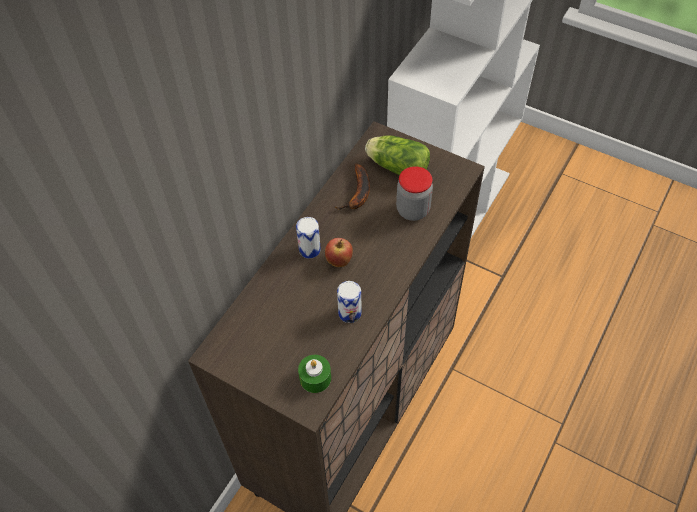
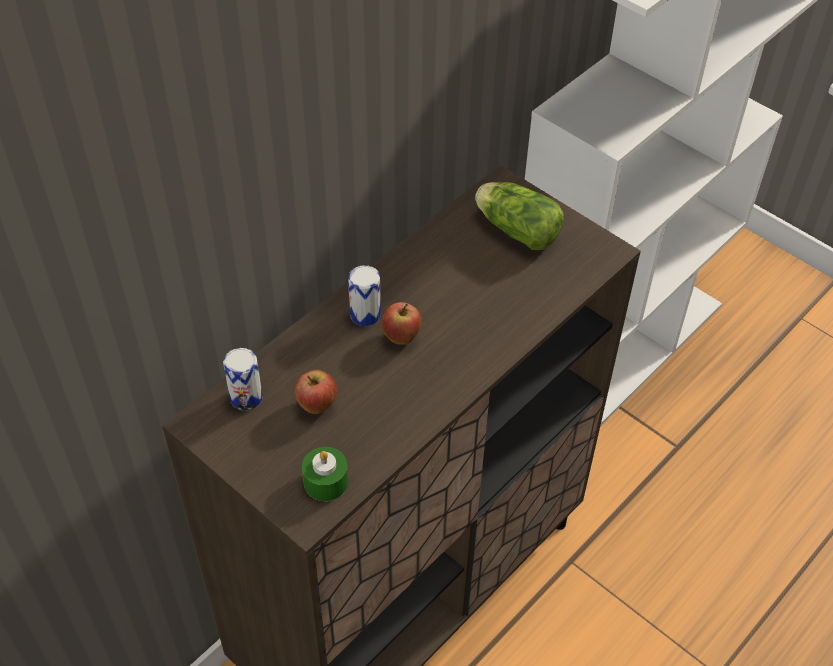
camera: 10 degrees right, 5 degrees down
(294, 323) = (317, 406): none -> apple
(349, 313) = (397, 407): can -> can (246, 397)
(358, 194) = (452, 255): banana -> none
(413, 210) = (522, 290): jar -> none

